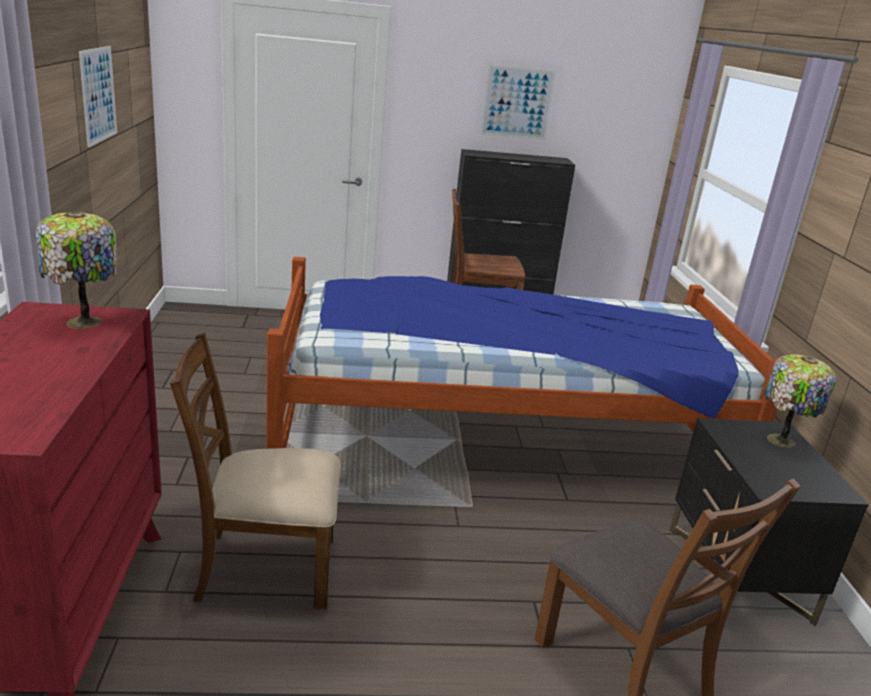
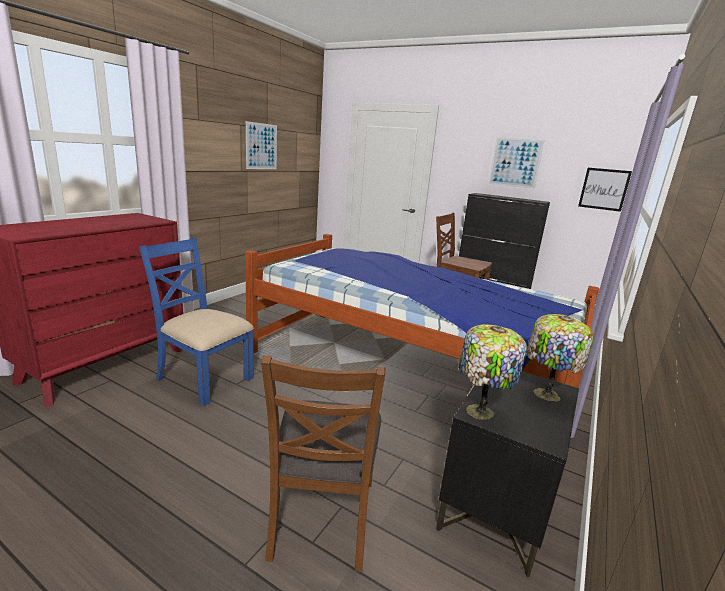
camera: 35 degrees right, 5 degrees down
(83, 323) = (139, 219): table lamp -> table lamp (479, 413)
(265, 567) = (203, 378): brown chair -> blue chair
(631, 138) = (604, 189): none -> picture

